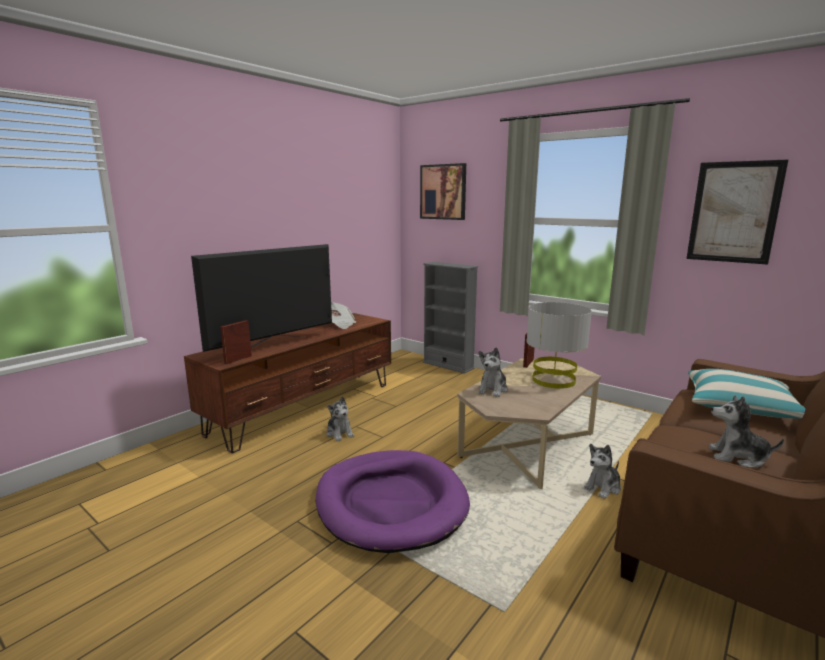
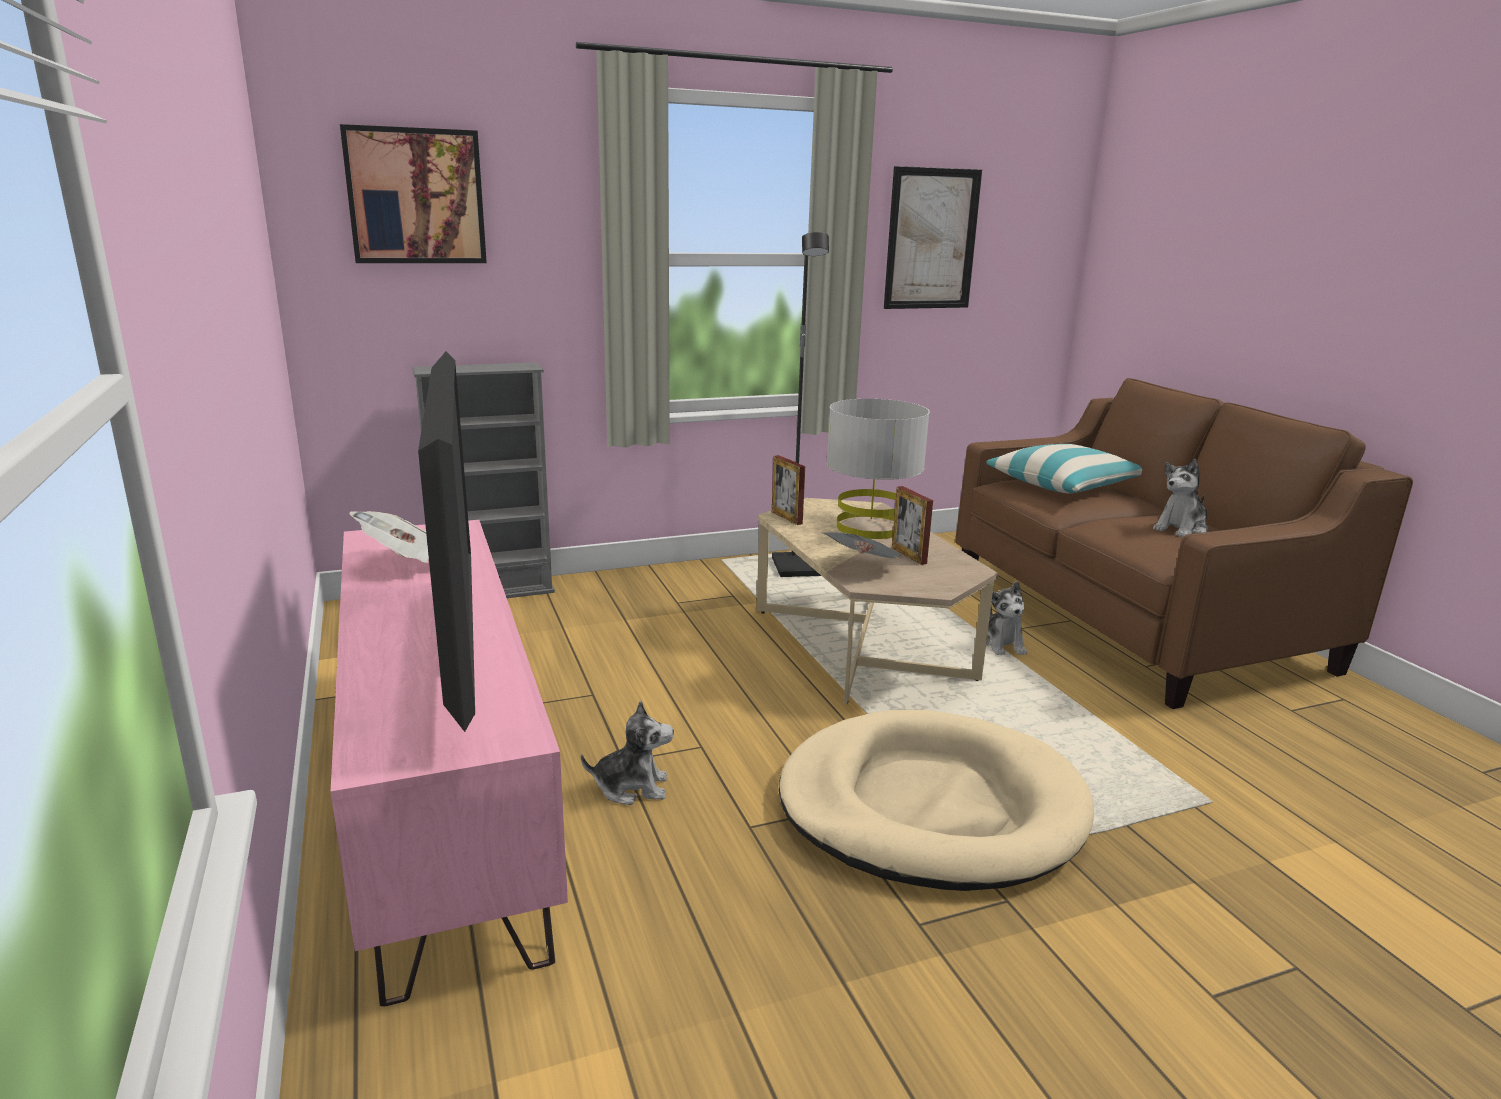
camera: 60 degrees left, 5 degrees up
(238, 359) = (505, 715): picture frame -> picture frame (909, 555)
(305, 407) = (445, 797): brown tv stand -> pink tv stand
(391, 503) = (930, 807): purple dog bed -> beige dog bed
(493, 390) = (863, 567): plush toy -> newspaper
(585, 407) = (797, 568): none -> black floor lamp

